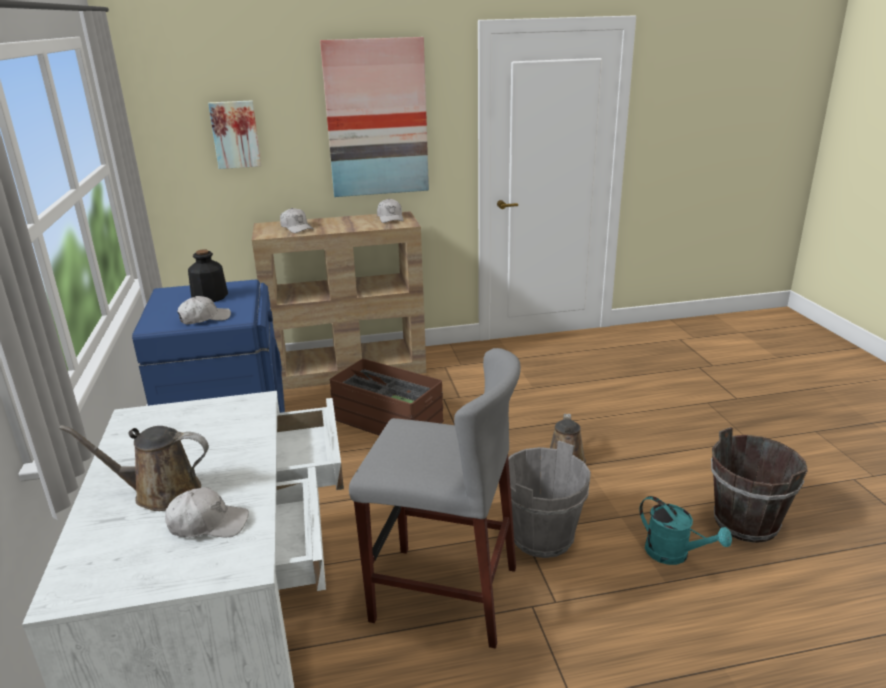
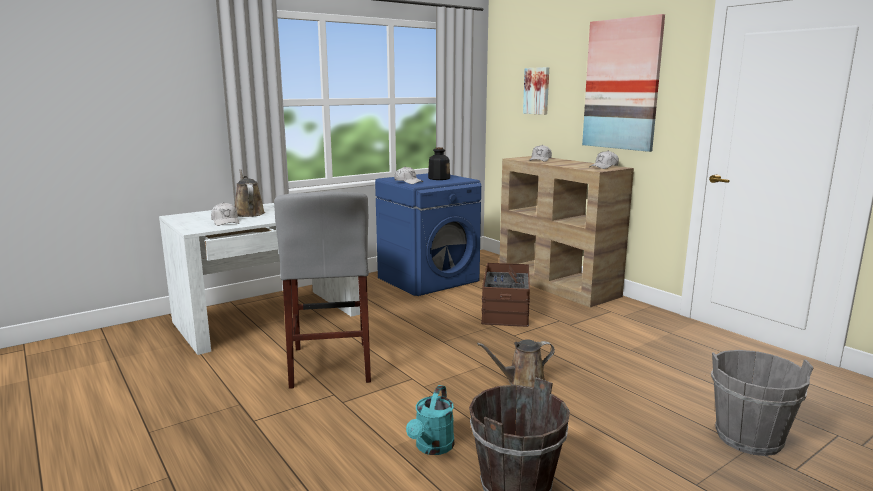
camera: 65 degrees right, 10 degrees down
(541, 537) = (412, 386): grey bucket -> grey bucket (748, 438)

